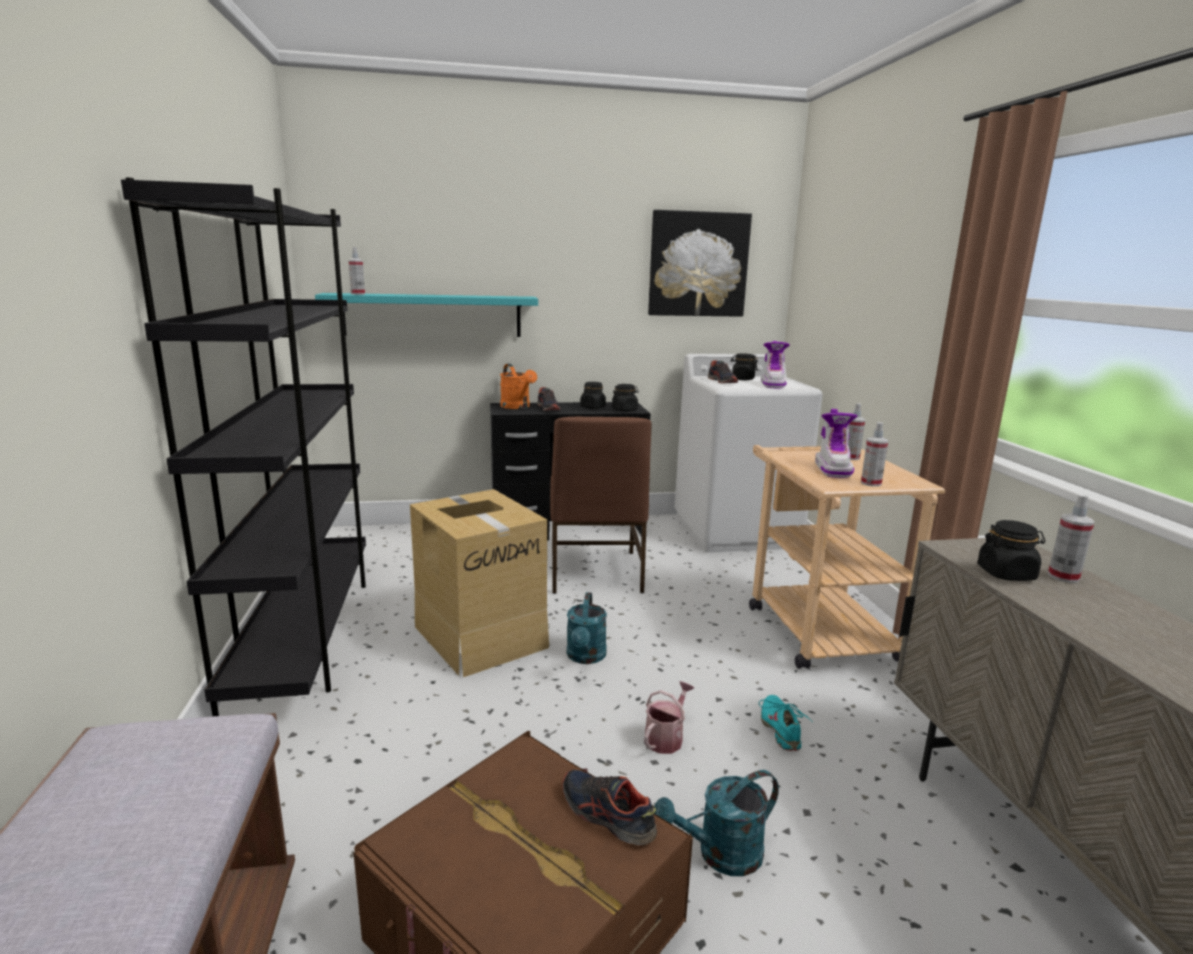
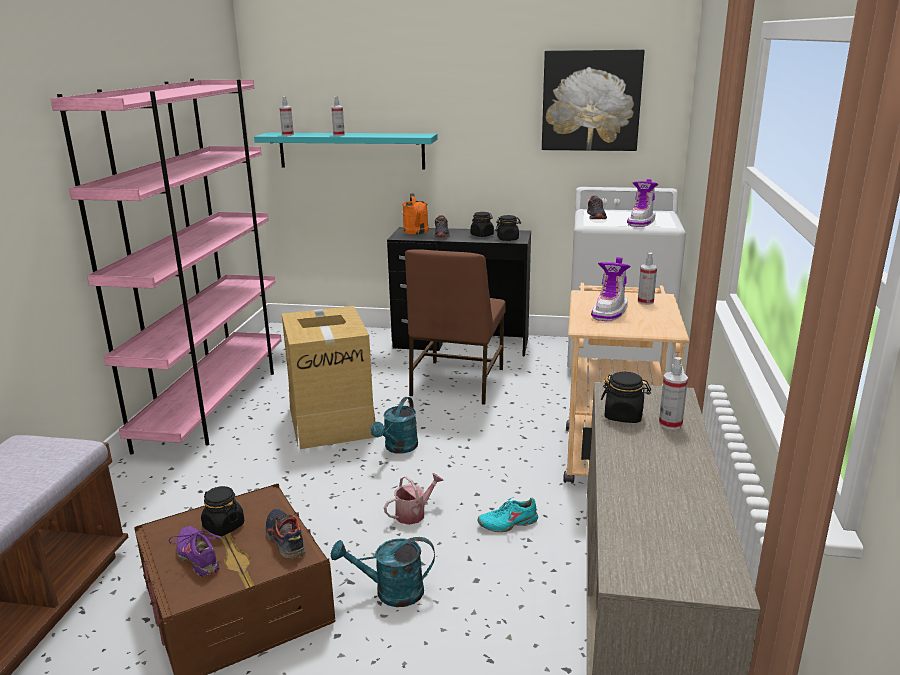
camera: 20 degrees right, 5 degrees up
(305, 634) = (214, 403): black bookcase -> pink bookcase
(499, 876) = (199, 557): none -> purple shoe
(742, 379) = (622, 214): black jar -> black jar (223, 526)
(781, 729) = (508, 523): turquoise shoe -> turquoise shoe turned 120 degrees counterclockwise
(871, 483) = (623, 328): spray bottle -> spray bottle (338, 135)

